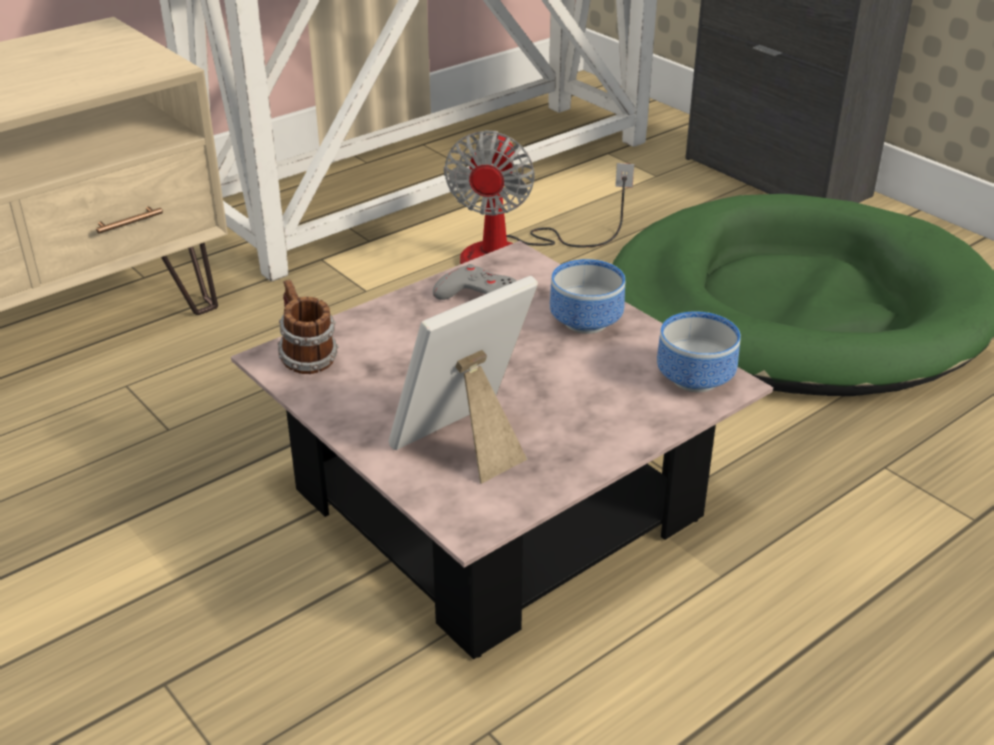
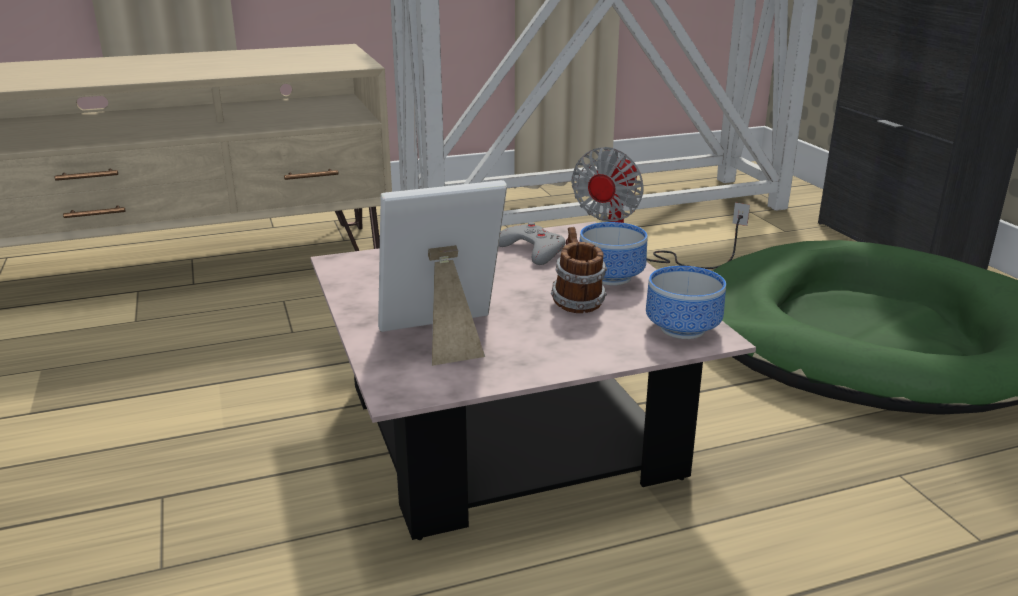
camera: 20 degrees right, 10 degrees down
(306, 359) = (364, 266): mug -> mug (576, 302)

